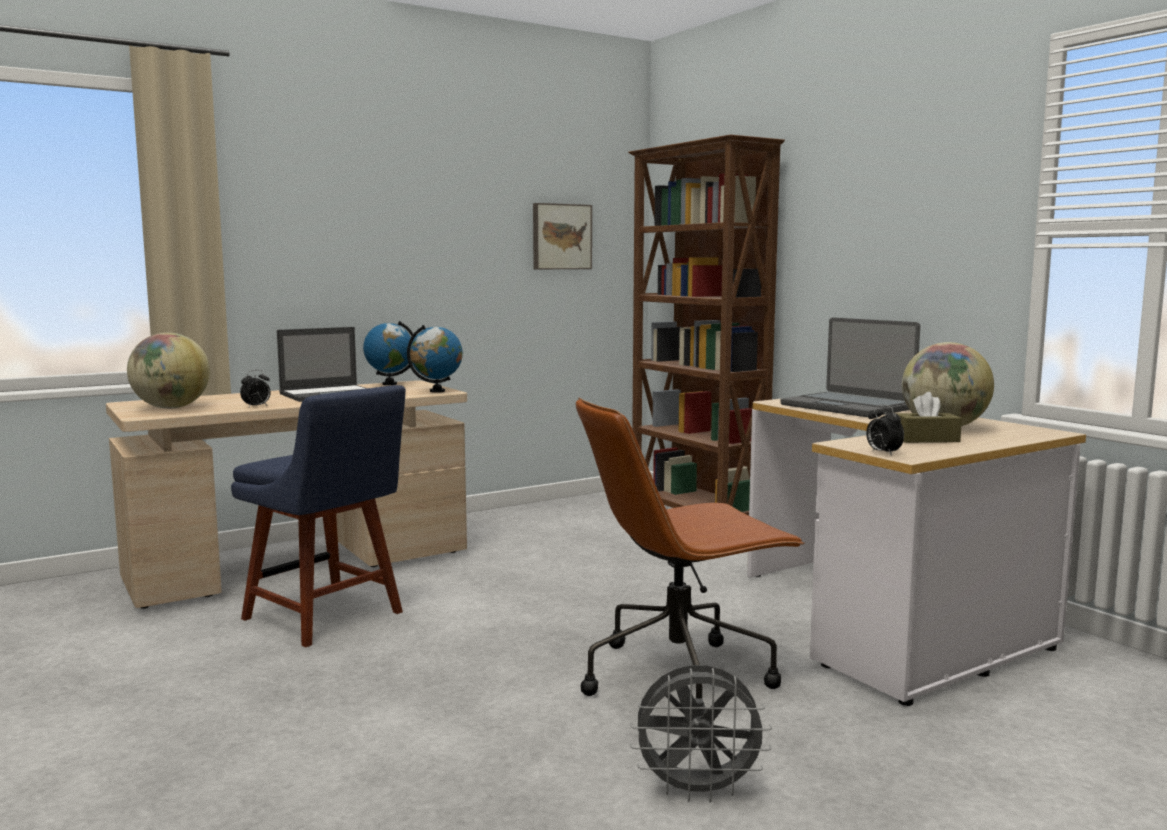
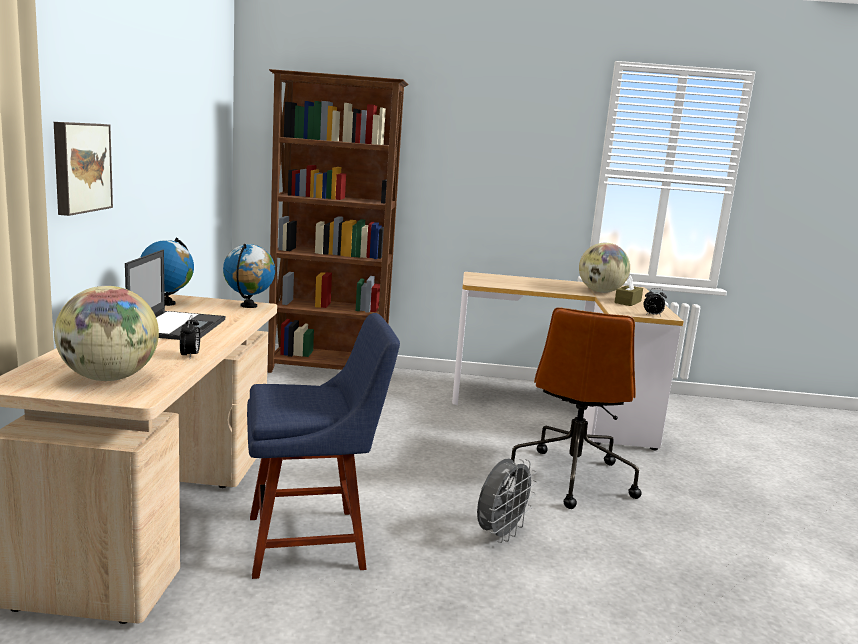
camera: 55 degrees left, 5 degrees up
(561, 236) = (201, 140): picture -> picture (80, 167)
(698, 791) = (708, 528): grey fan -> grey fan (500, 534)
(847, 407) = (516, 282): laptop -> none

